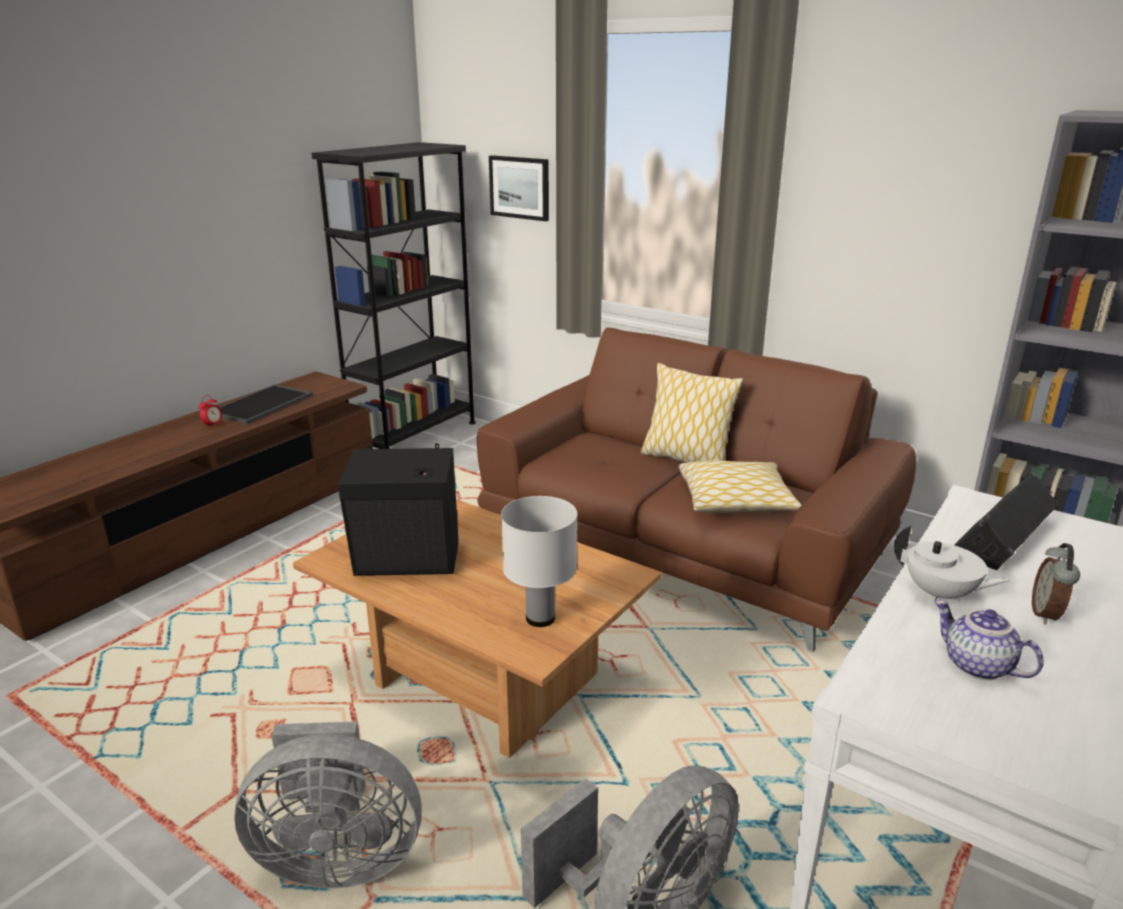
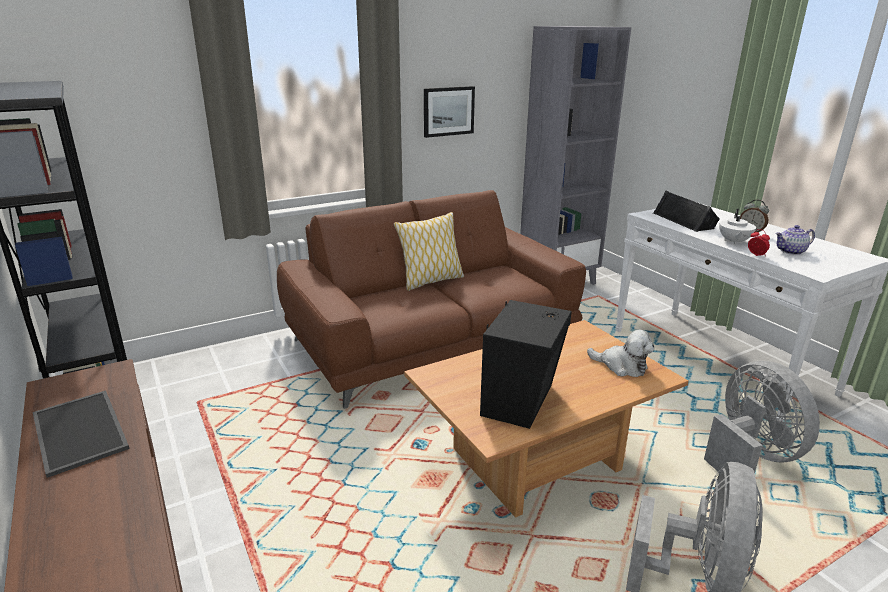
camera: 65 degrees left, 0 degrees up
(213, 425) = (95, 476): alarm clock -> alarm clock (756, 255)
(520, 187) = (141, 118): picture -> picture (448, 111)
(540, 617) = (621, 366): white table lamp -> plush toy
(735, 501) = (498, 284): pillow -> none
(940, 594) = (733, 242): white teapot -> white teapot turned 135 degrees clockwise

